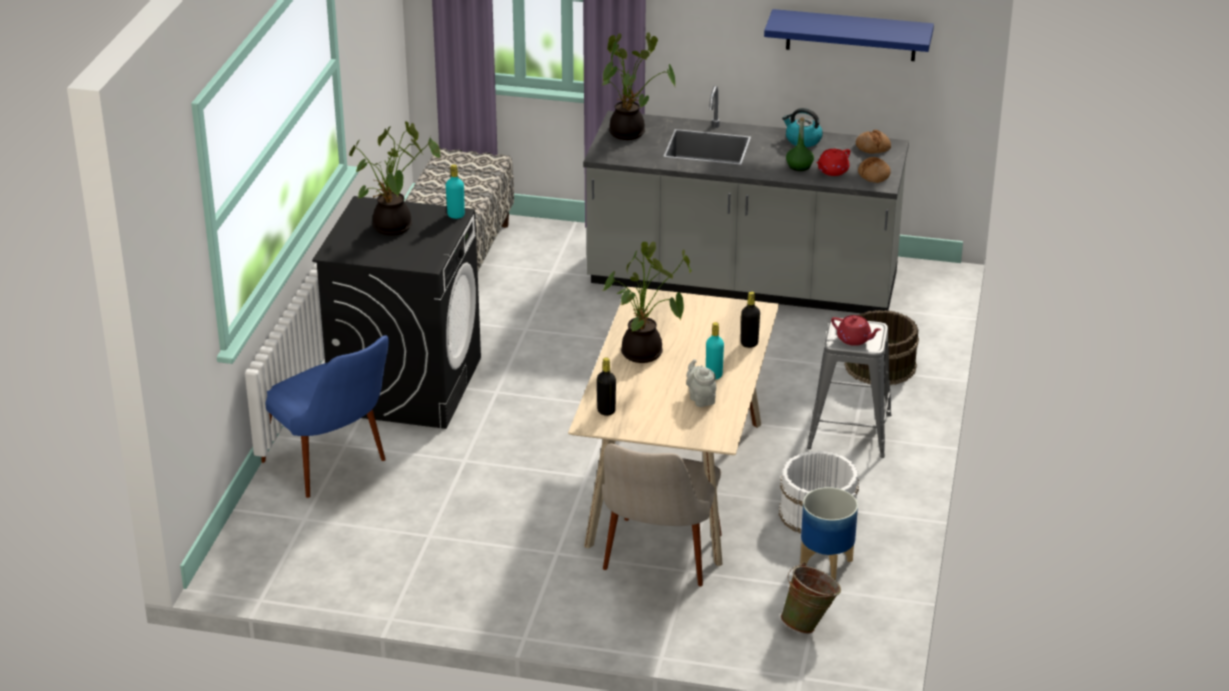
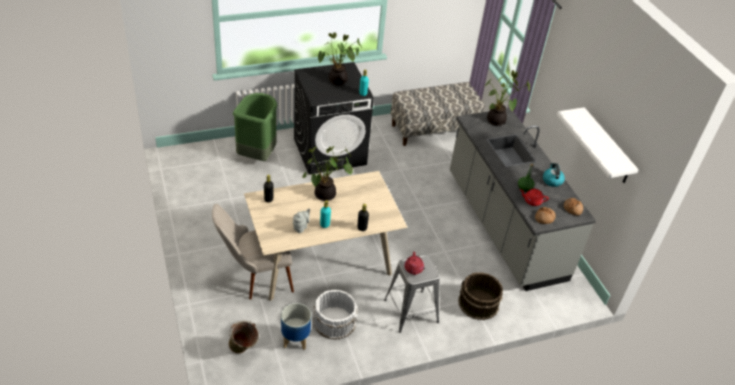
camera: 55 degrees right, 10 degrees up
(335, 470) = (257, 155): blue chair -> green trash can
(851, 35) = (606, 147): blue shelf -> white shelf

